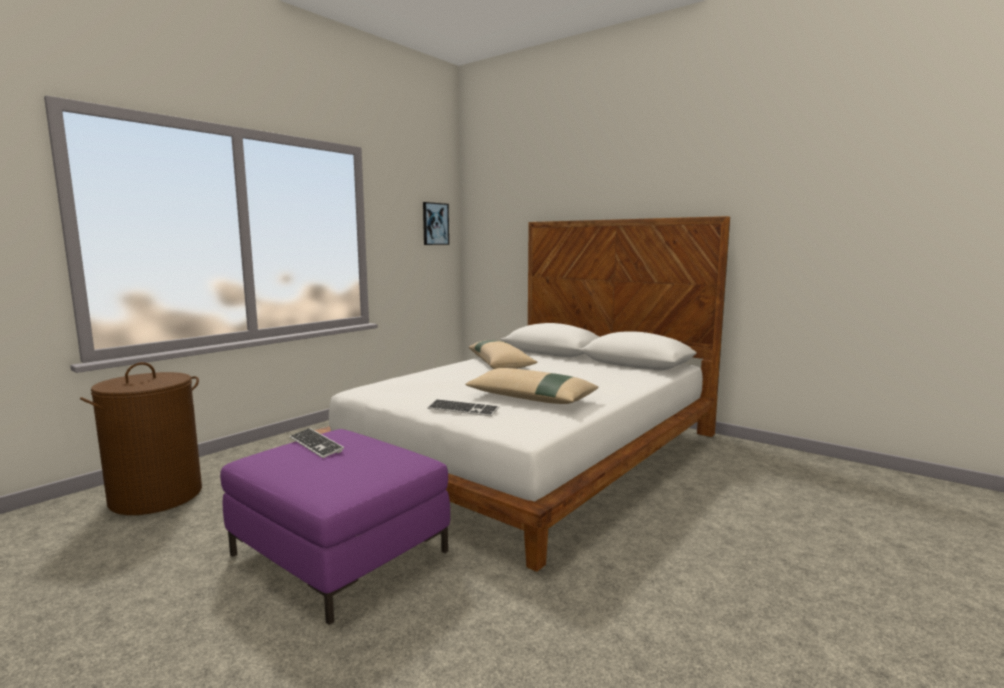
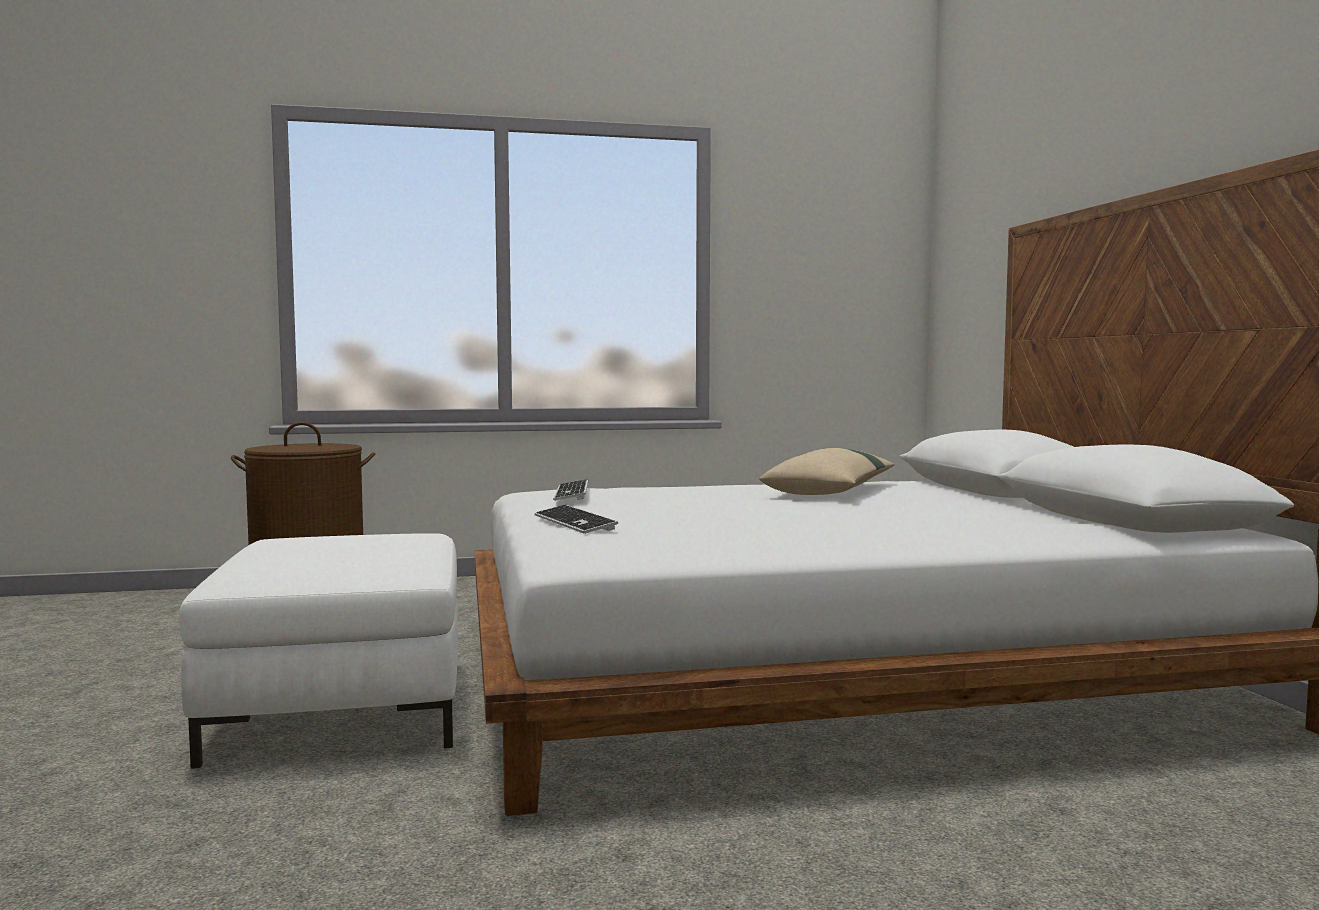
camera: 40 degrees right, 5 degrees down
(316, 444) = (357, 538): keyboard -> keyboard (571, 493)
(340, 553) = (342, 707): purple ottoman -> white ottoman
(435, 224) = (865, 252): picture -> none
(530, 398) = (724, 528): beige pillow -> none

